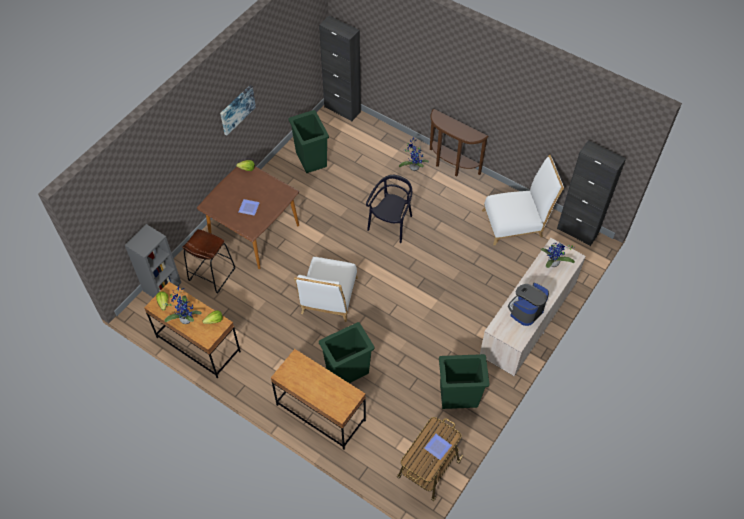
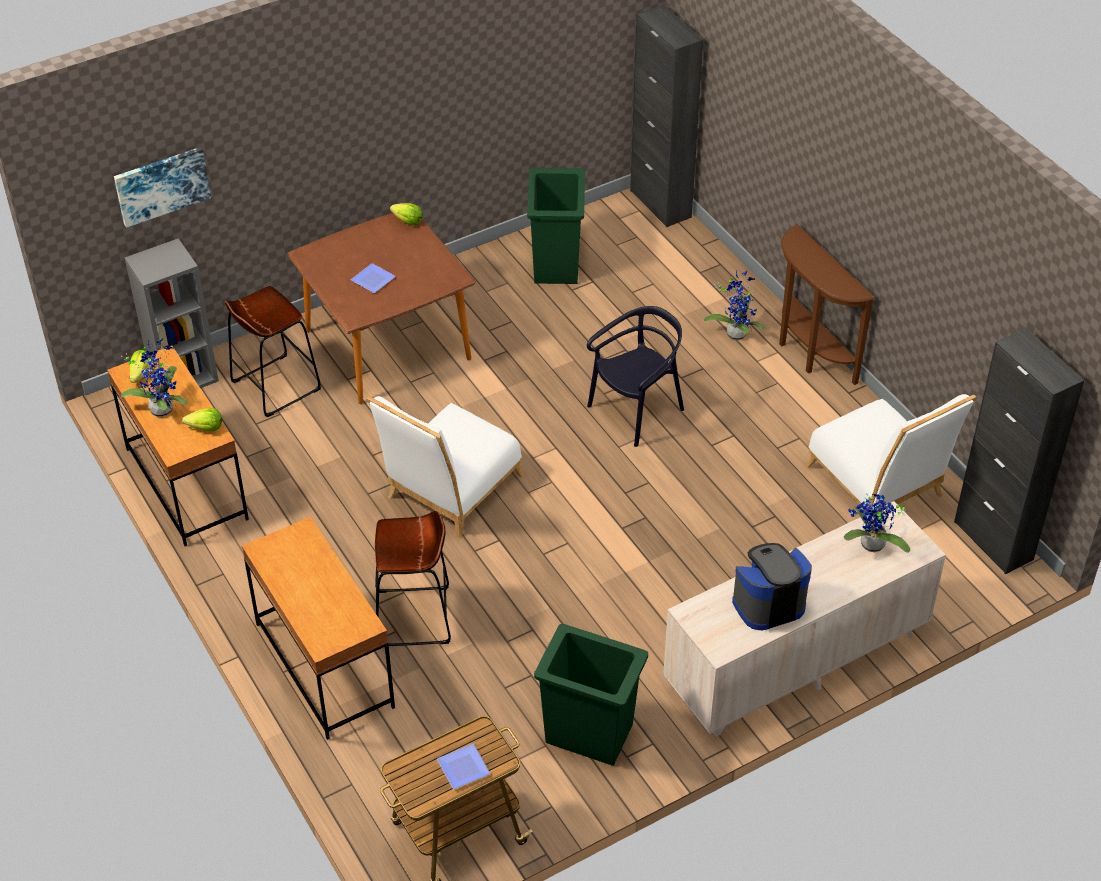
camera: 25 degrees right, 10 degrees down
(237, 109) = (419, 103): picture -> picture (162, 185)
(348, 371) = (413, 617): green trash can -> brown stool
(516, 223) = (878, 486): white chair -> white chair turned 45 degrees clockwise

